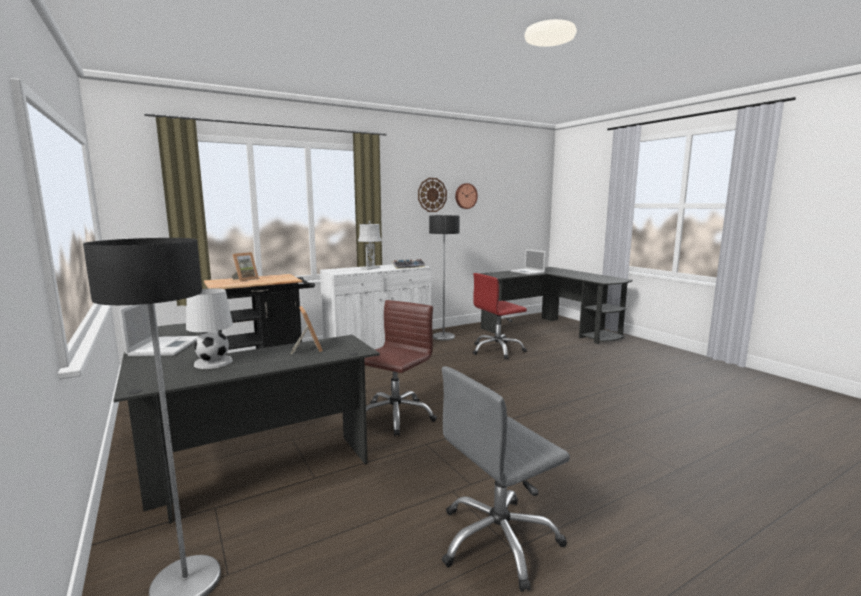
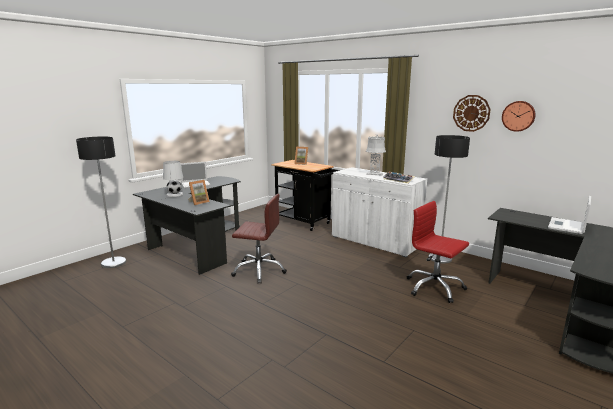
camera: 70 degrees right, 5 degrees up
(499, 541) = (129, 321): grey office chair -> none

